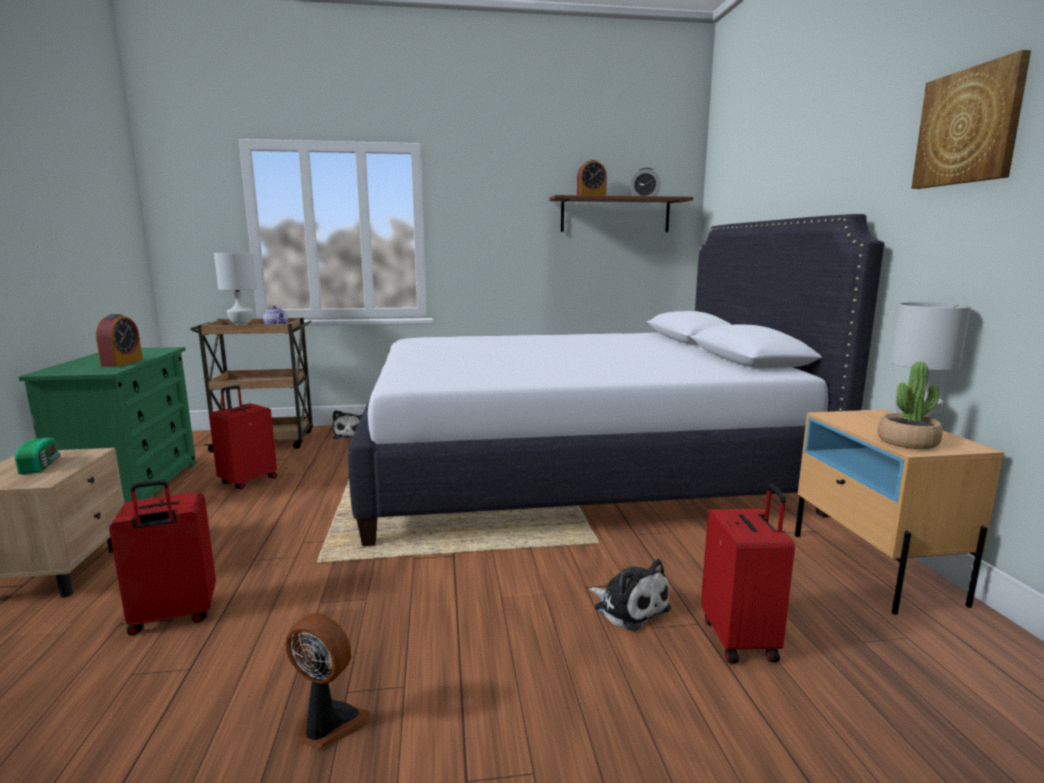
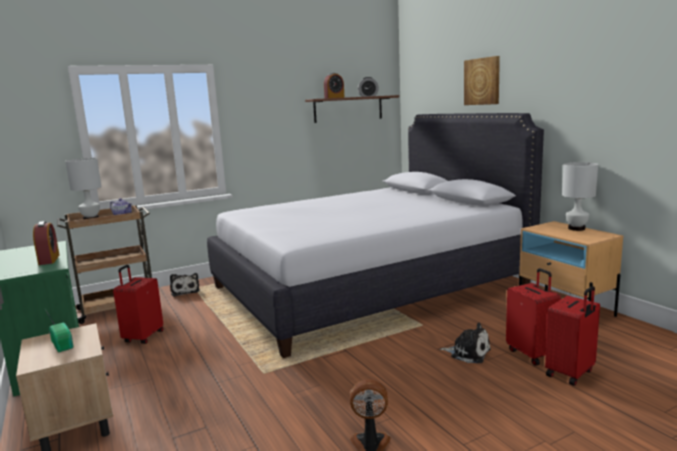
camera: 20 degrees left, 0 degrees up
(173, 617) = (206, 425): red suitcase -> red suitcase (571, 373)
(907, 442) = (581, 237): potted plant -> none
(969, 127) = (584, 71): picture -> picture (482, 81)

